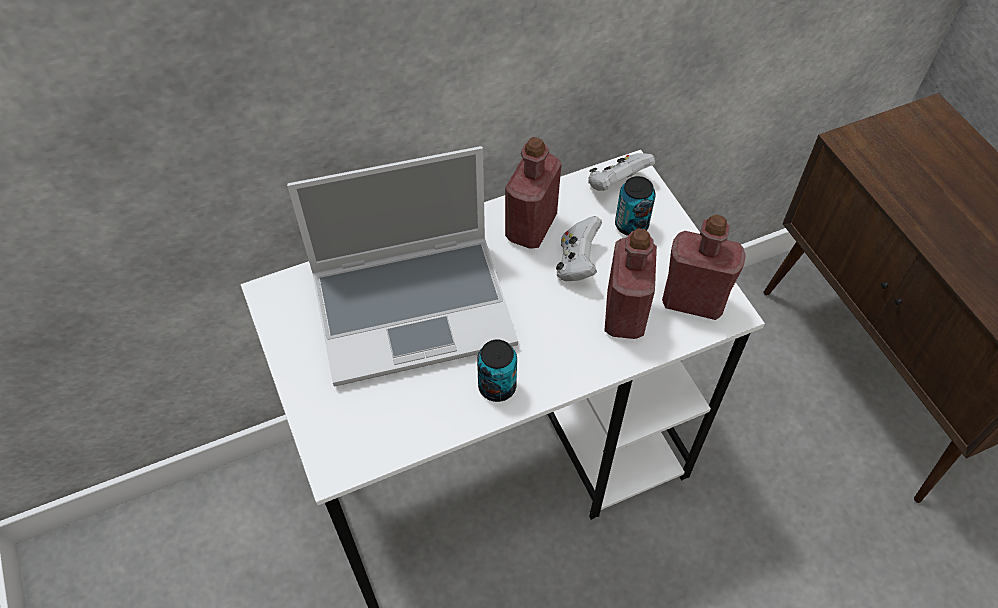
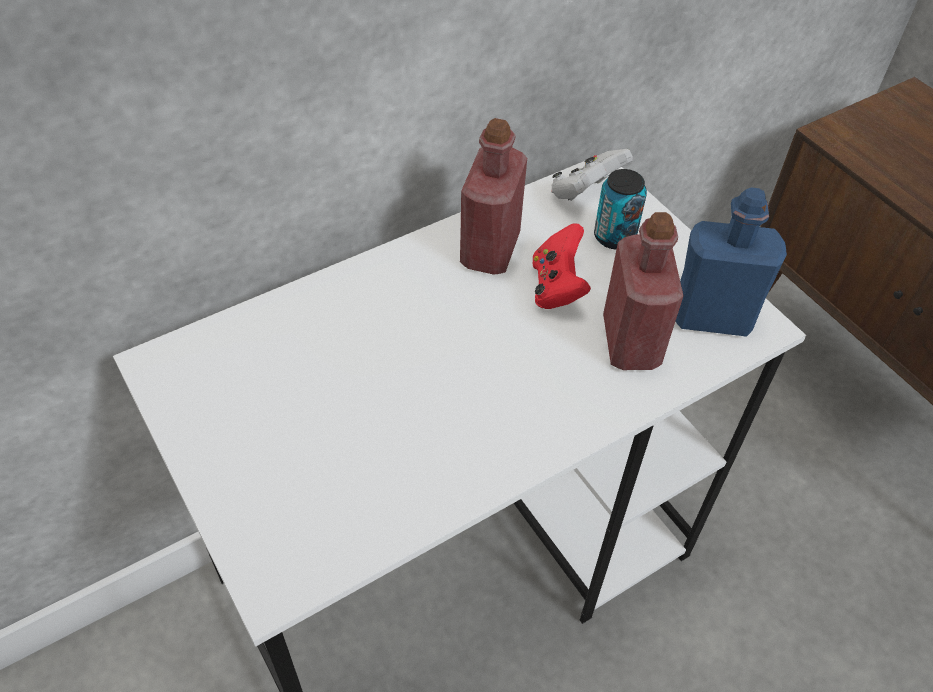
camera: 10 degrees left, 5 degrees down
(415, 307) = (356, 361): laptop -> none
(497, 386) = (484, 450): can -> none
(577, 263) = (557, 287): white game controller -> red game controller
(693, 301) = (711, 317): red bottle -> blue bottle

